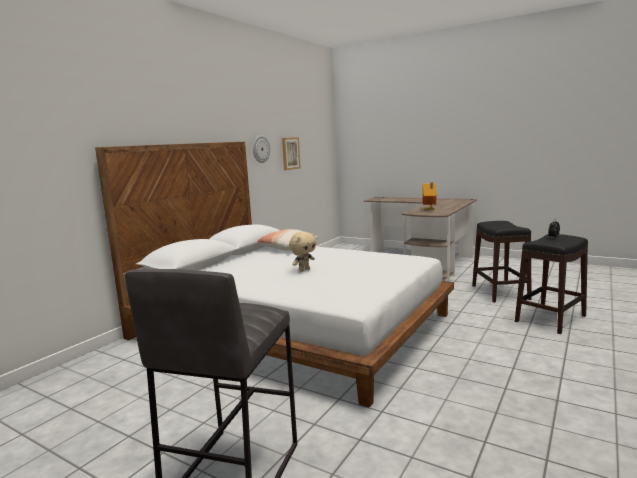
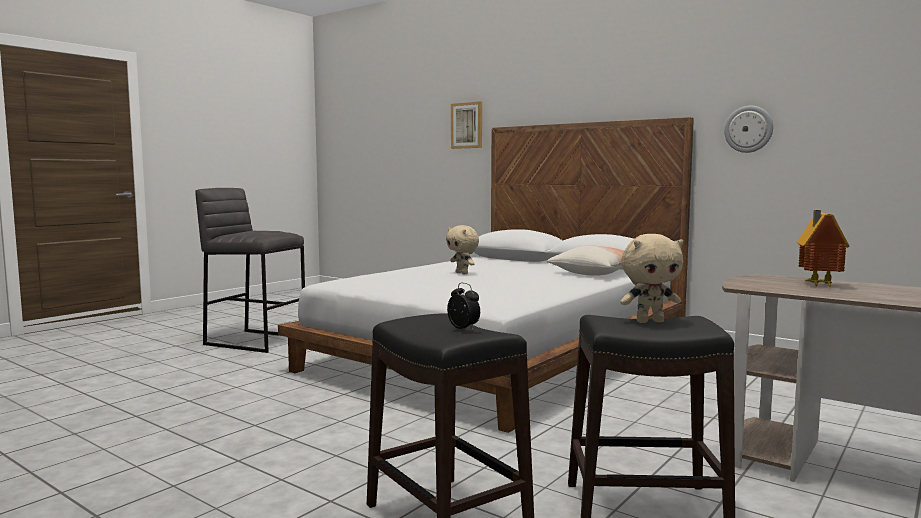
camera: 95 degrees right, 5 degrees down
(290, 153) = (847, 137): picture -> picture (467, 125)
(498, 225) = (650, 321): none -> beige plush toy

